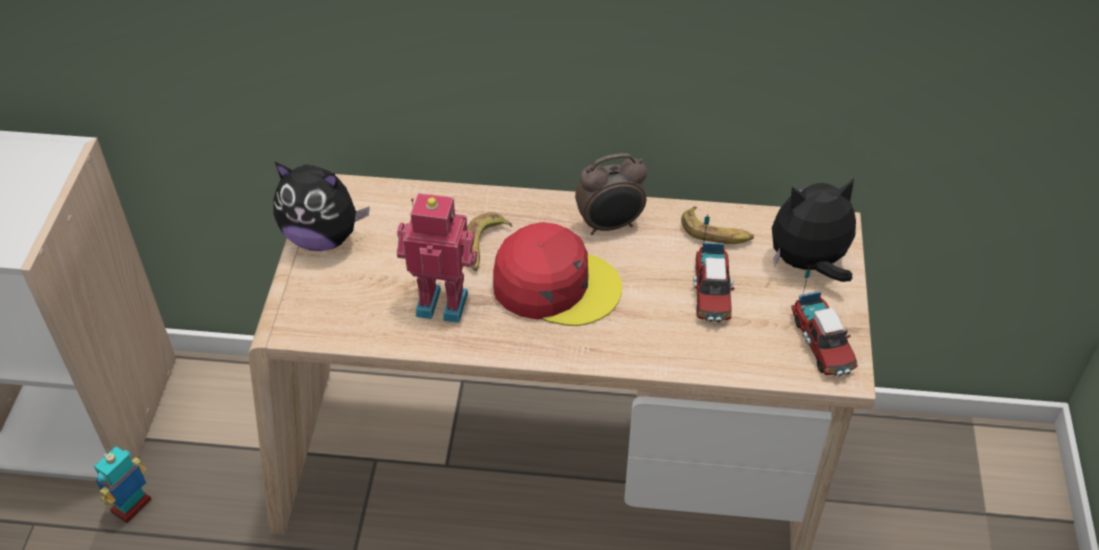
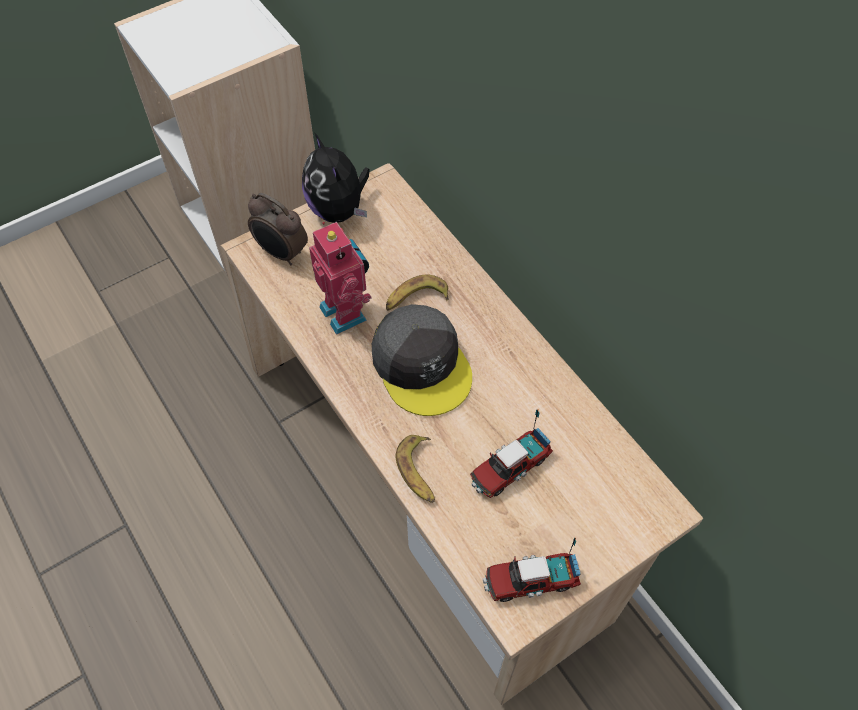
camera: 50 degrees right, 10 degrees up
(132, 506) = (216, 290): toy robot -> none
(555, 284) = (422, 365): red cap -> grey cap
(610, 225) = (511, 358): alarm clock -> alarm clock (281, 253)
(716, 233) = (573, 430): banana -> banana (419, 472)
(808, 264) = (605, 516): plush toy -> none
(822, 344) = (530, 580): toy truck -> toy truck turned 45 degrees clockwise

